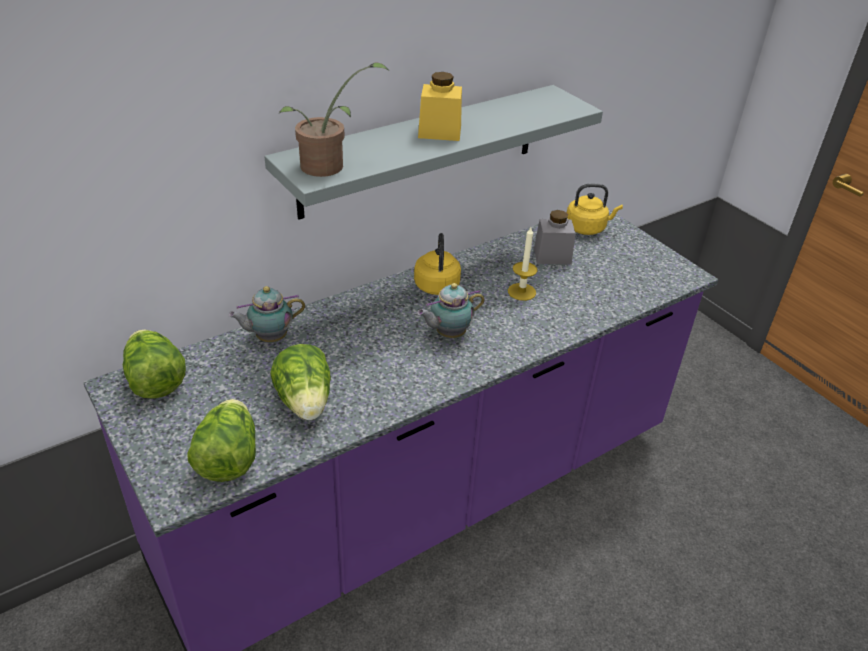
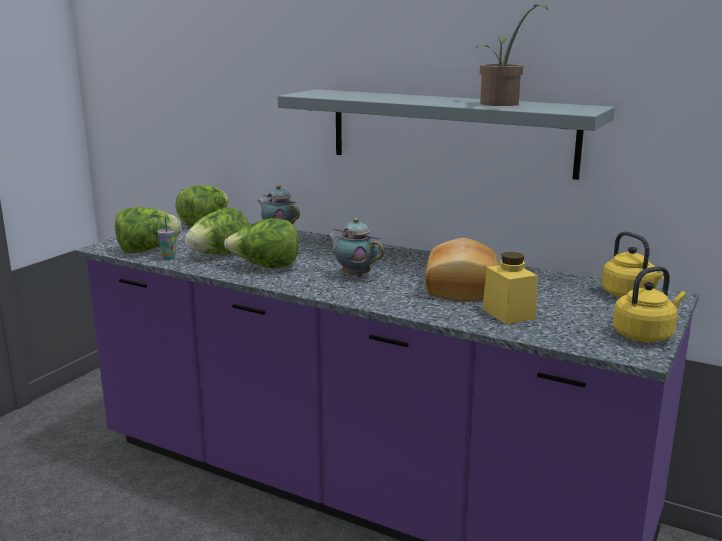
camera: 65 degrees right, 20 degrees down
(279, 447) = (168, 257): none -> cup
(328, 167) = (322, 94): potted plant -> potted plant (502, 104)
(378, 381) = (265, 267): none -> lettuce
(436, 284) = (419, 260): yellow kettle -> yellow kettle (645, 335)
(439, 132) = (430, 99): yellow jar -> yellow jar (508, 313)
(521, 292) = (459, 288): candle -> bread
(552, 256) = (543, 289): grey jar -> none

